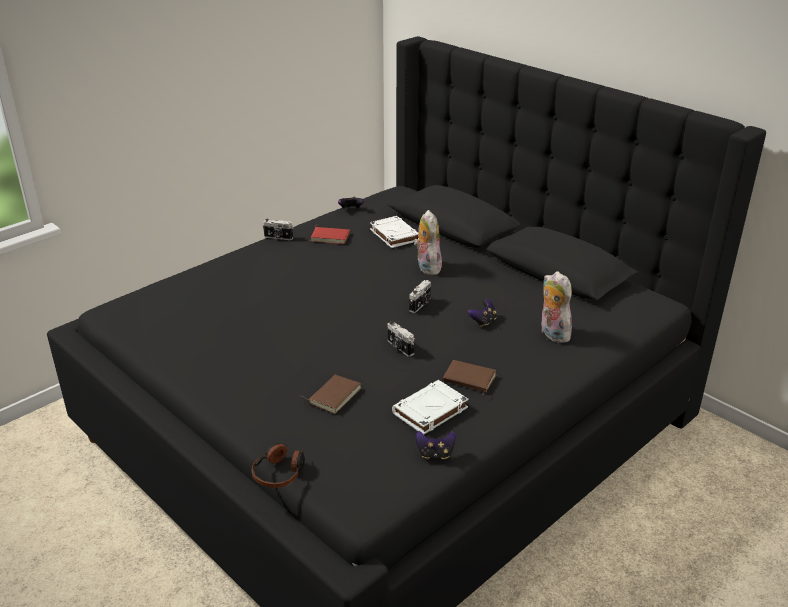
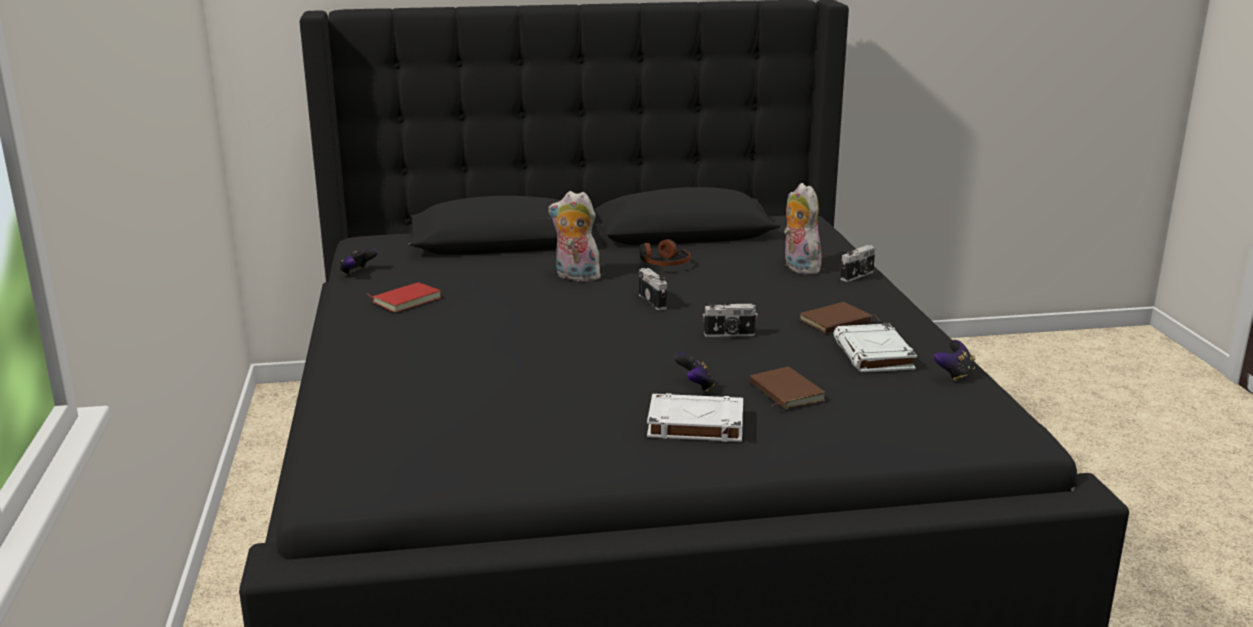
camera: 55 degrees left, 10 degrees down
(278, 238) = (344, 327): camera -> camera (858, 276)
(280, 472) = (910, 461): headphones -> headphones (663, 263)
(394, 235) = (469, 270): white book -> white book (694, 425)
(483, 321) = (733, 286): game controller -> game controller (695, 386)
(552, 333) = (798, 268): plush toy -> plush toy turned 60 degrees clockwise

